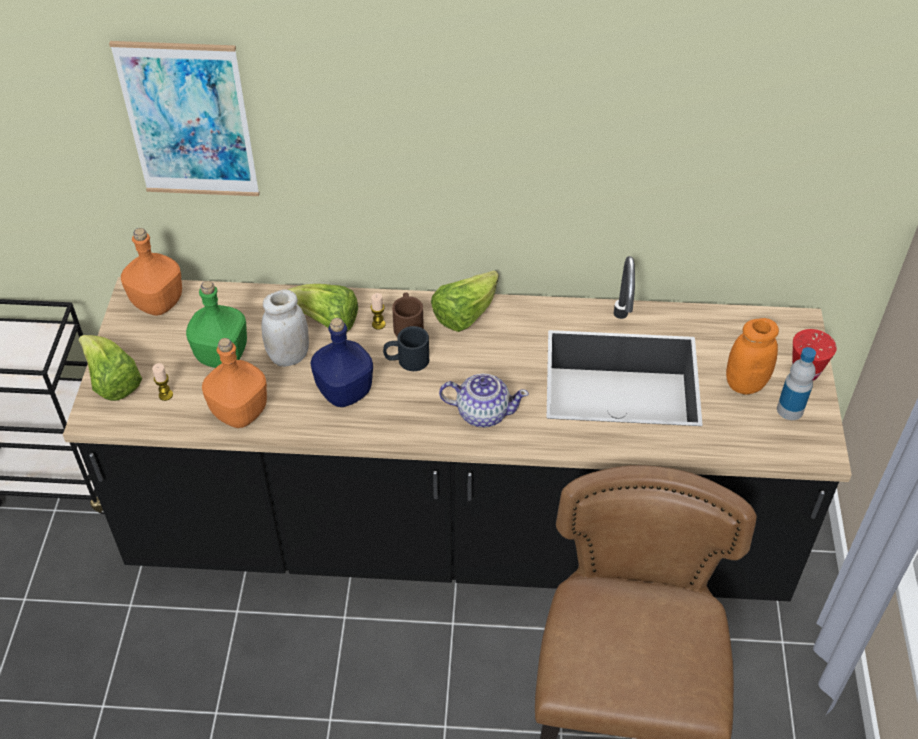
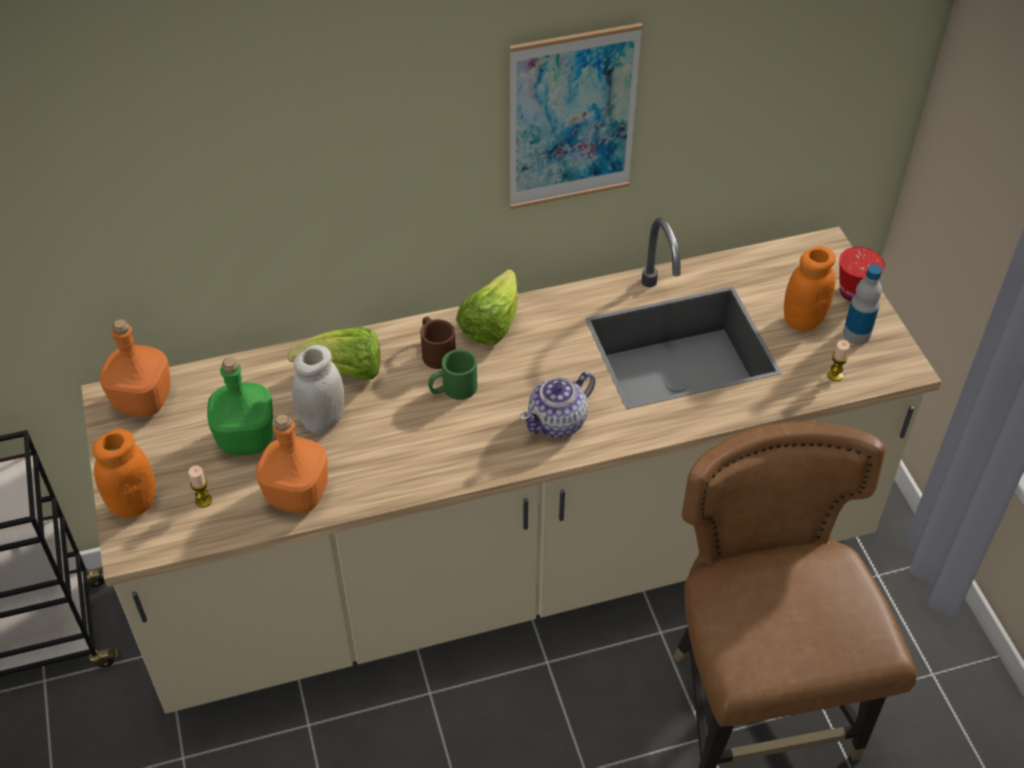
camera: 20 degrees left, 0 degrees up
(112, 382) = (133, 504): lettuce -> orange jar
(189, 121) = (158, 182): picture -> picture (572, 118)
(344, 391) = (401, 440): blue bottle -> none
(378, 324) = (404, 359): candle -> candle (835, 375)
(406, 360) = (452, 389): black mug -> green mug
(459, 530) = (512, 563): black counter -> beige counter
(482, 412) = (558, 422): teapot -> teapot turned 150 degrees clockwise

